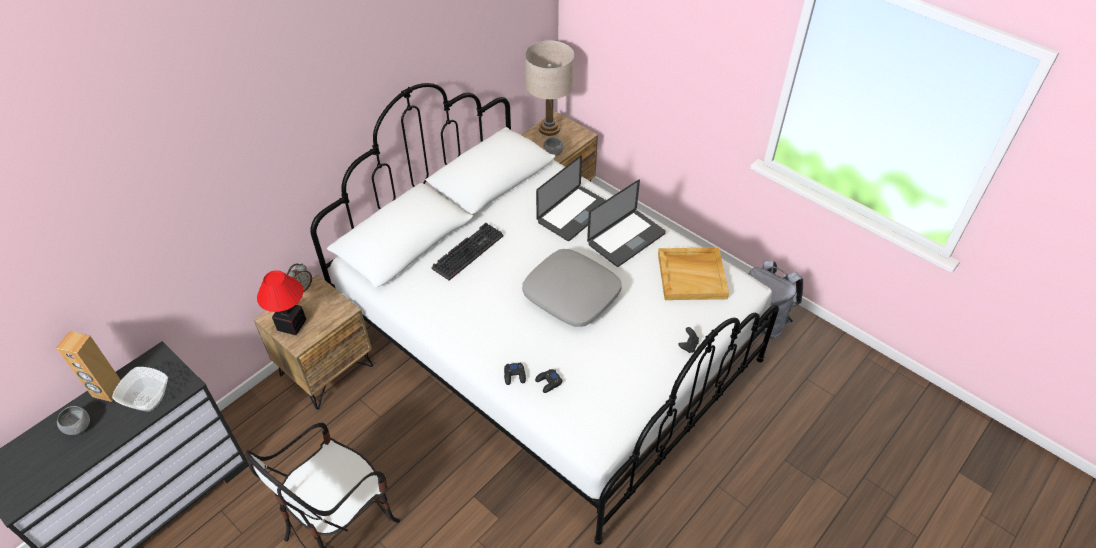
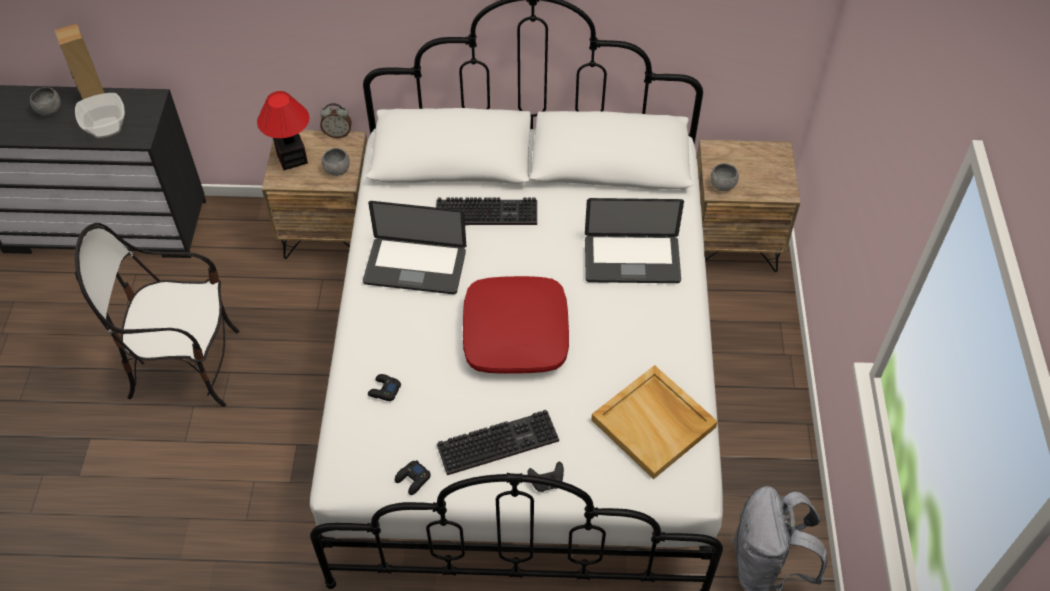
camera: 50 degrees right, 5 degrees up
(331, 307) = (337, 170): none -> grey bowl
(515, 375) = (368, 357): black game controller -> black game controller (413, 479)
(549, 129) = (756, 156): beige table lamp -> none
(572, 294) = (516, 334): grey pillow -> red pillow
(626, 239) = (645, 329): laptop -> laptop (415, 267)
(640, 349) = (499, 441): none -> keyboard

